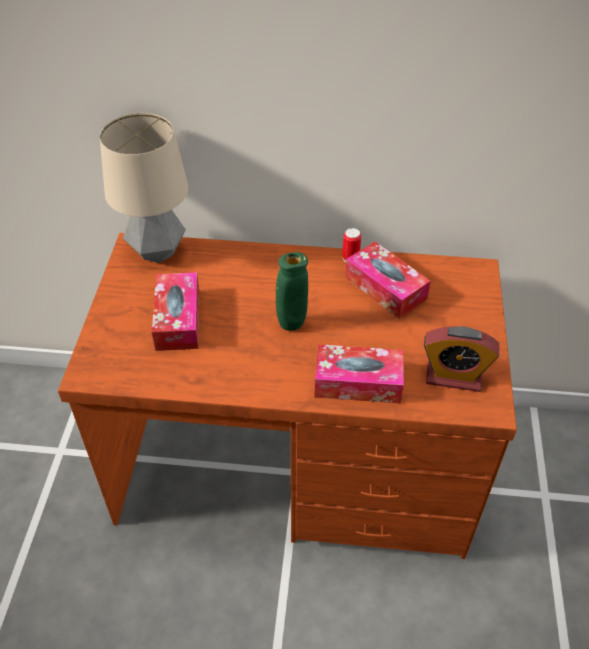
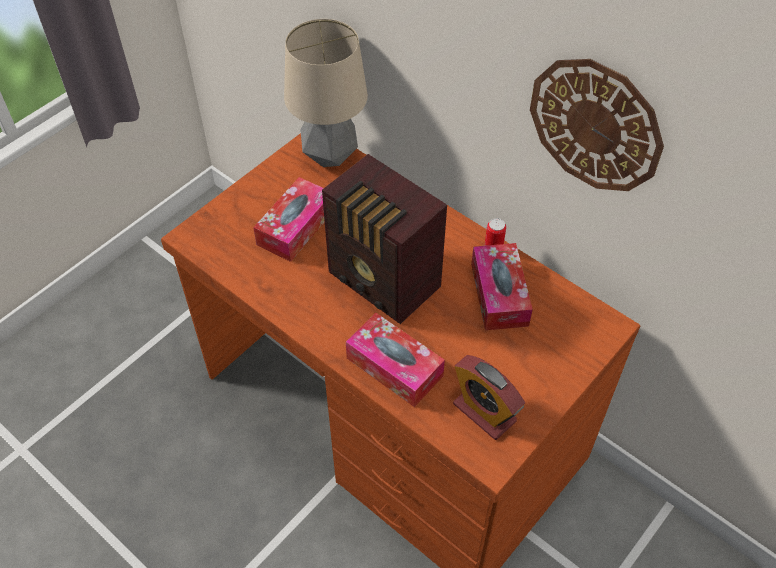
camera: 35 degrees right, 5 degrees up
(291, 324) = (384, 283): green vase -> radio
(431, 97) = (595, 125): none -> wall clock

